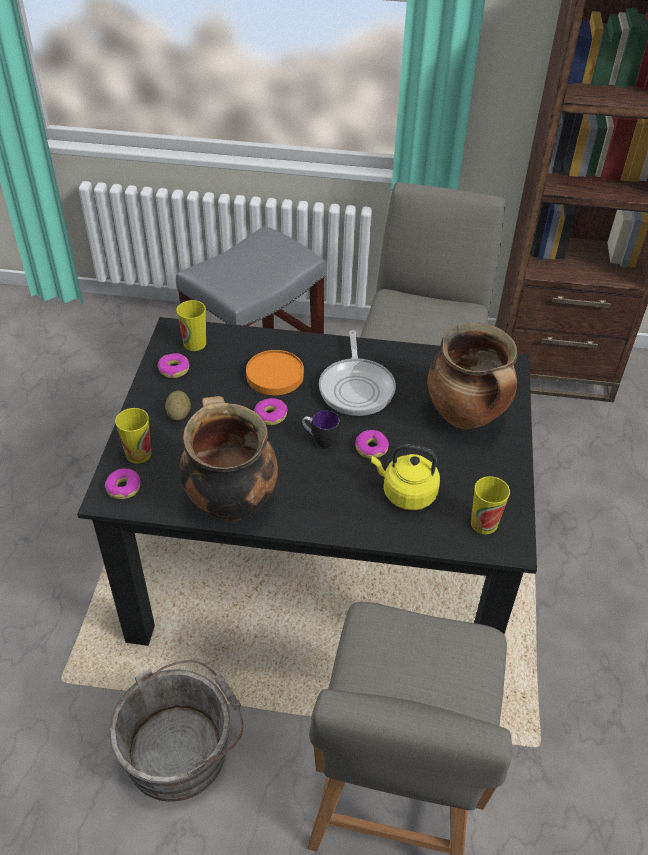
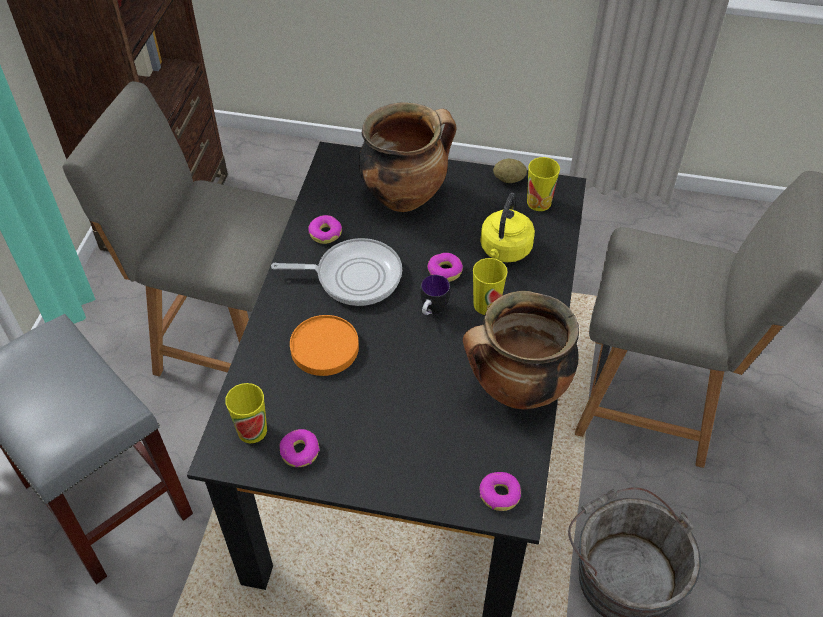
camera: 85 degrees left, 5 degrees up
(138, 454) = (446, 482): cup -> cup (486, 304)
(178, 414) = (382, 443): potato -> potato (509, 179)
(271, 415) = (391, 353): donut -> donut (325, 233)

